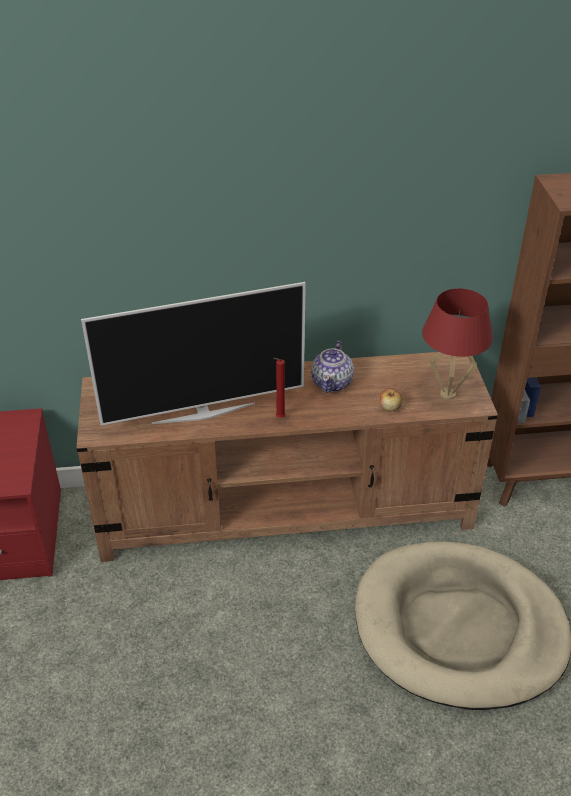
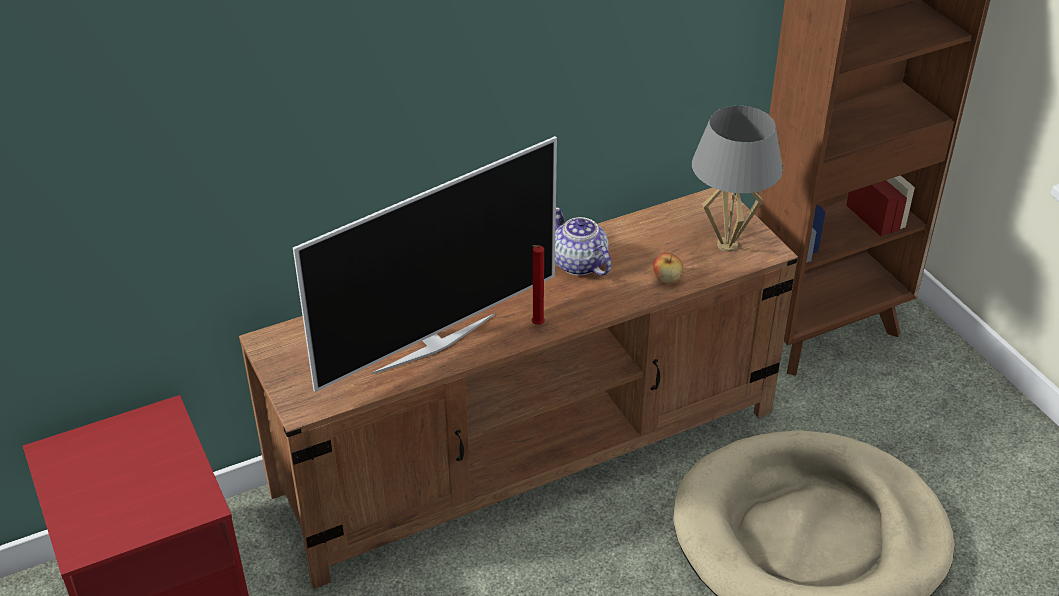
camera: 20 degrees left, 0 degrees up
(332, 382) = (579, 264): teapot -> teapot turned 150 degrees clockwise
(448, 393) = (727, 245): red table lamp -> grey table lamp

